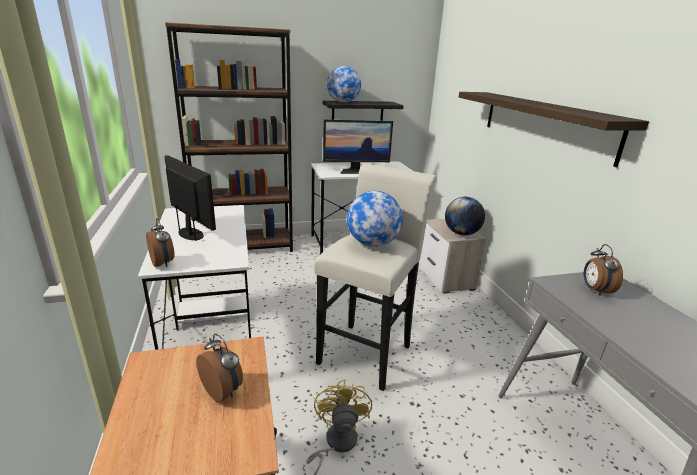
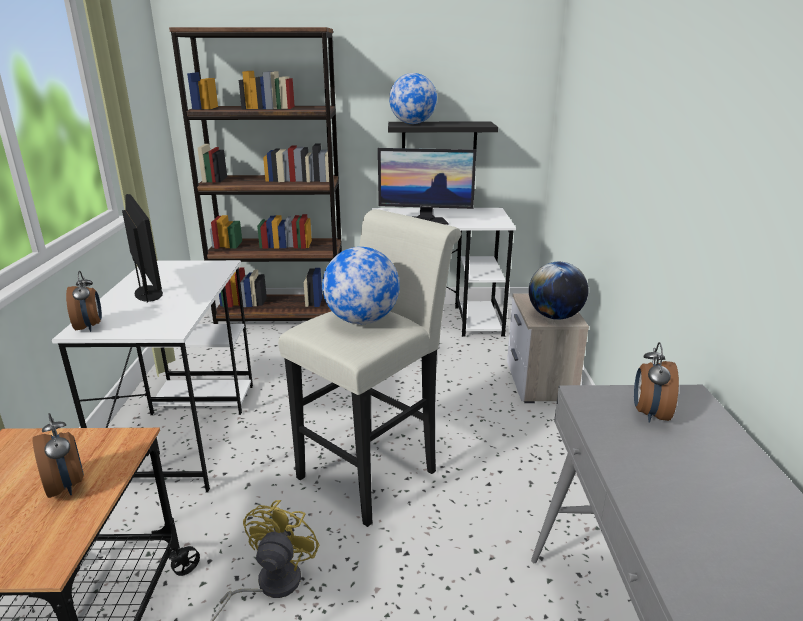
camera: 15 degrees right, 0 degrees up
(544, 123) = (652, 152): shelf -> none

